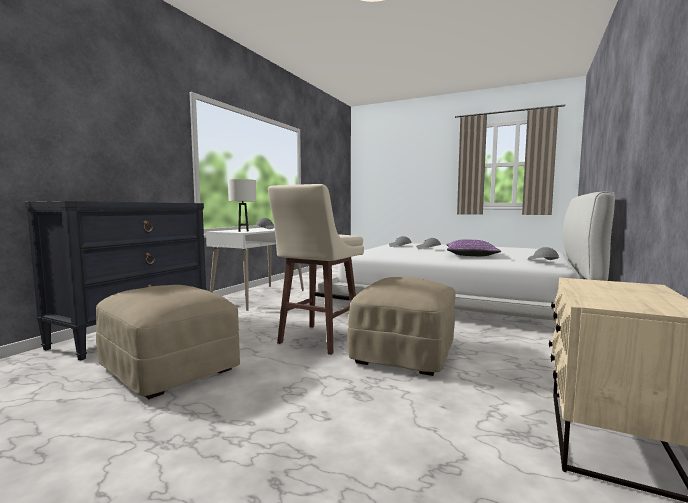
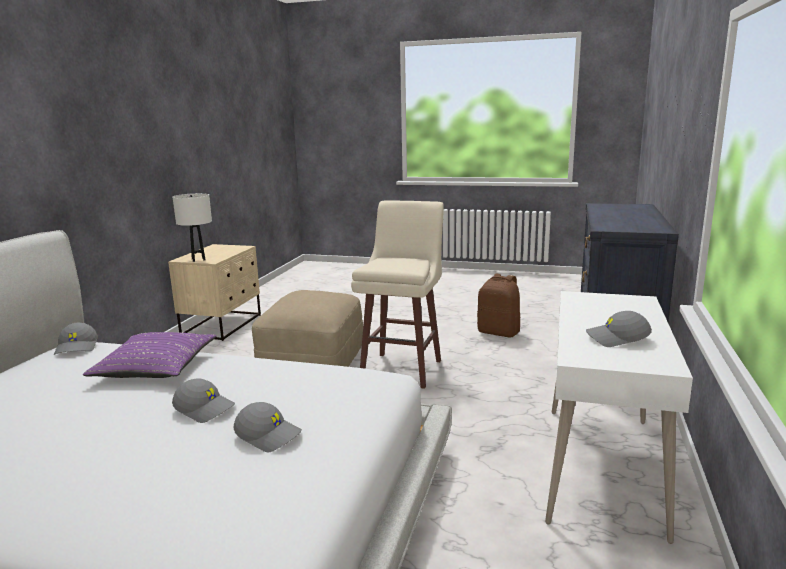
camera: 170 degrees right, 10 degrees up
(168, 368) = (499, 332): beige ottoman -> brown backpack
(243, 231) = (592, 302): white table lamp -> white table lamp (198, 259)

